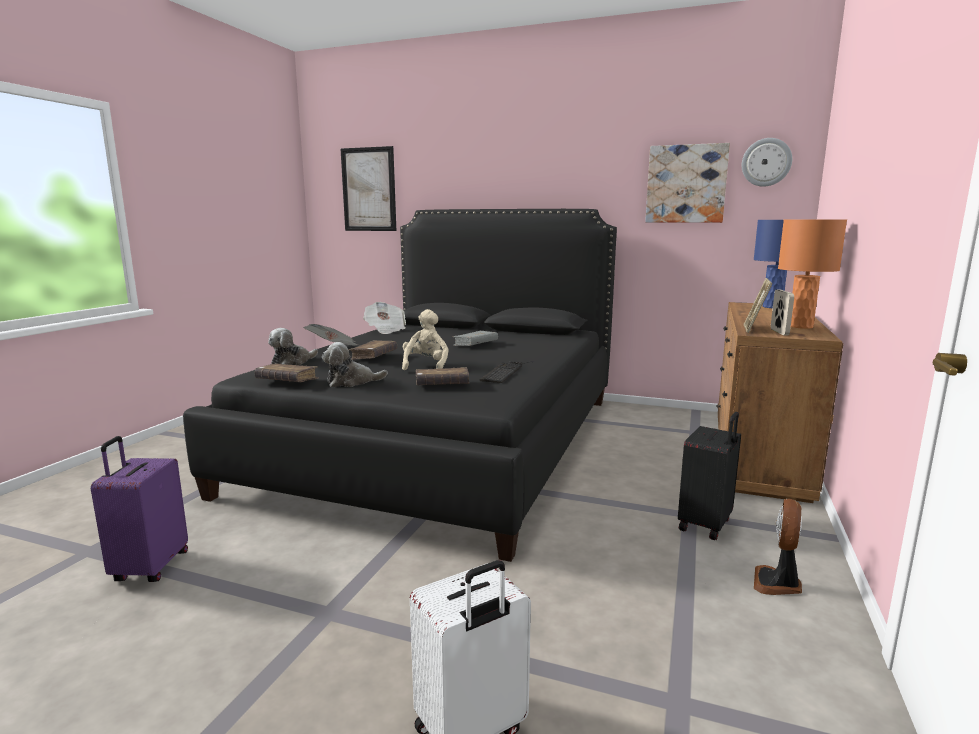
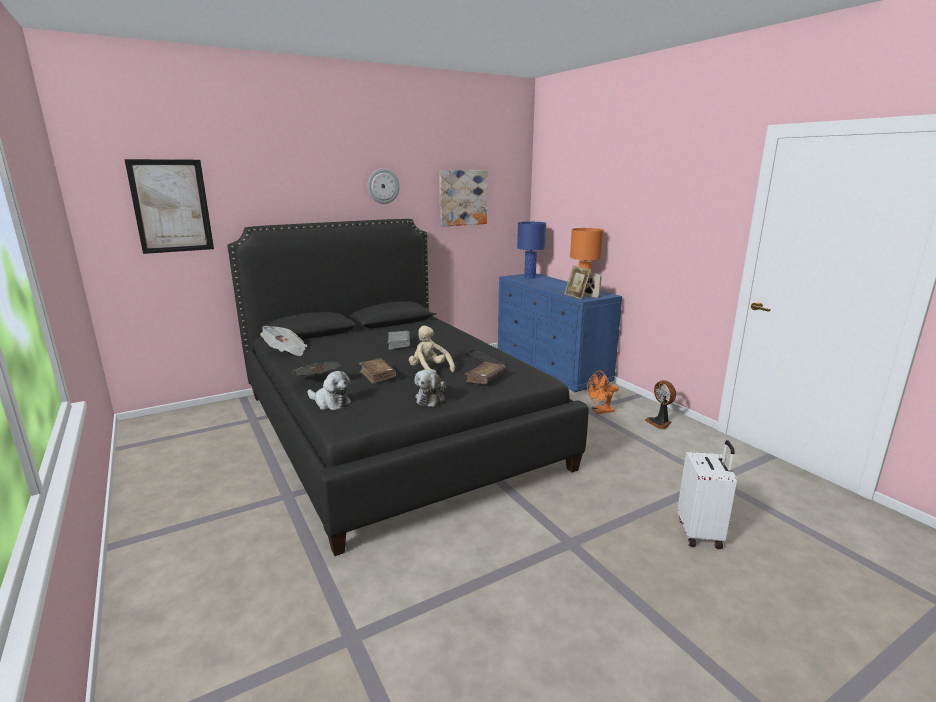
camera: 50 degrees left, 5 degrees up
(149, 567) = (426, 606): purple suitcase -> none
(287, 381) = (390, 415): brown book -> none
(292, 362) = (330, 403): plush toy -> plush toy turned 45 degrees counterclockwise
(706, 525) = (600, 411): black suitcase -> orange fan
(758, 455) = (551, 368): brown dresser -> blue dresser
(766, 162) = (505, 183): wall clock -> wall clock (383, 186)

